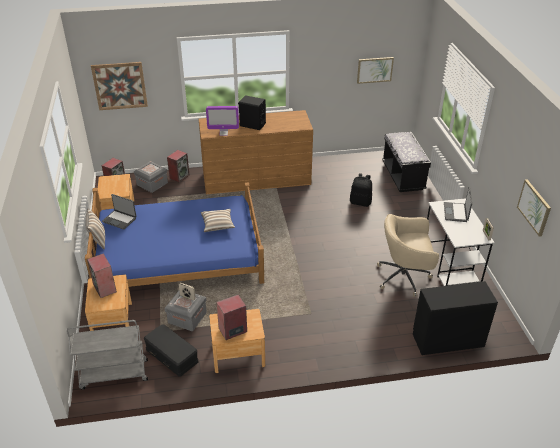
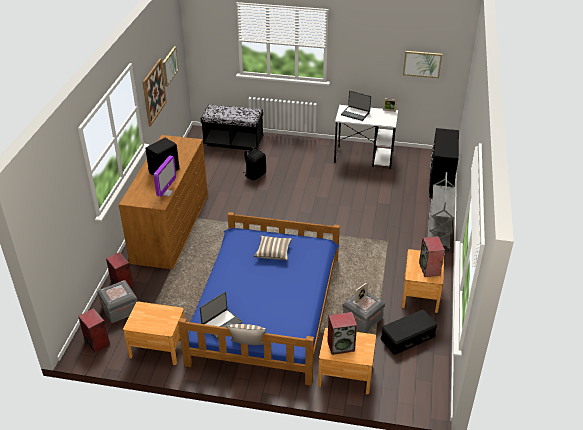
camera: 70 degrees left, 0 degrees up
(113, 375) = (420, 382): grey cart -> grey cart (438, 234)
(120, 86) = (56, 224): picture -> picture (154, 92)
(404, 277) = (366, 181): beige office chair -> none

